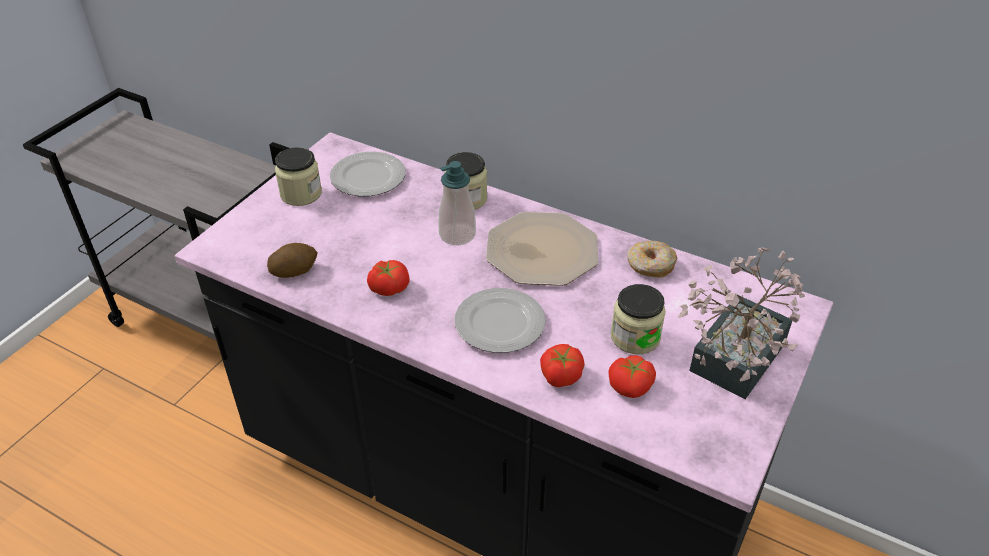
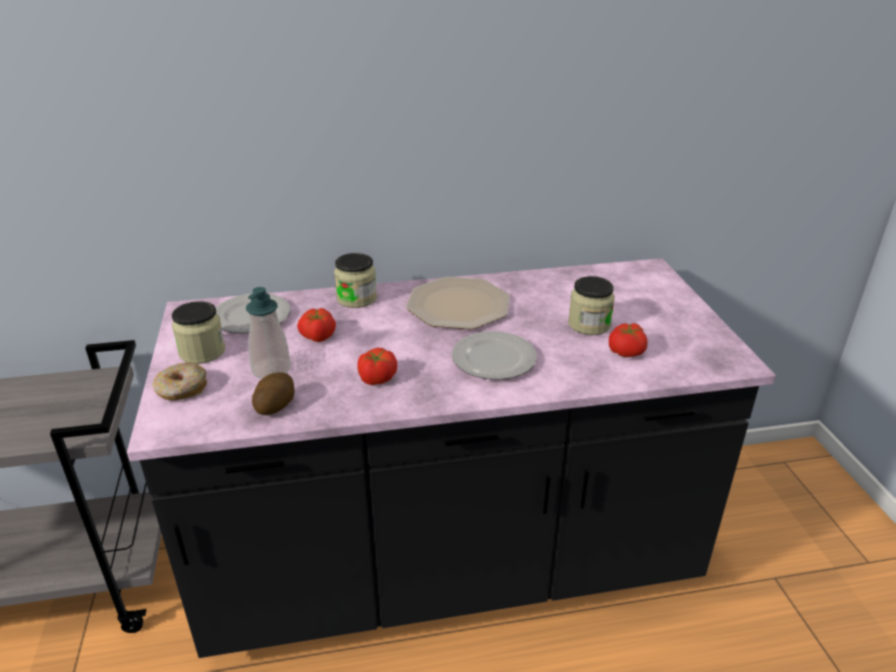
camera: 40 degrees left, 10 degrees down
(457, 235) = (382, 322): soap dispenser -> soap dispenser (271, 370)
(560, 375) = (577, 368): tomato -> tomato (317, 336)
(650, 265) = (540, 283): donut -> donut (181, 389)
(730, 364) = (660, 312): potted plant -> none

